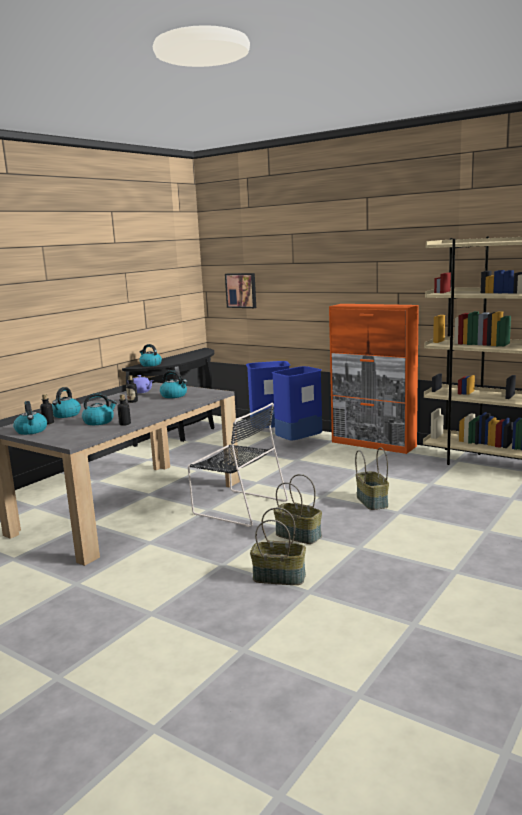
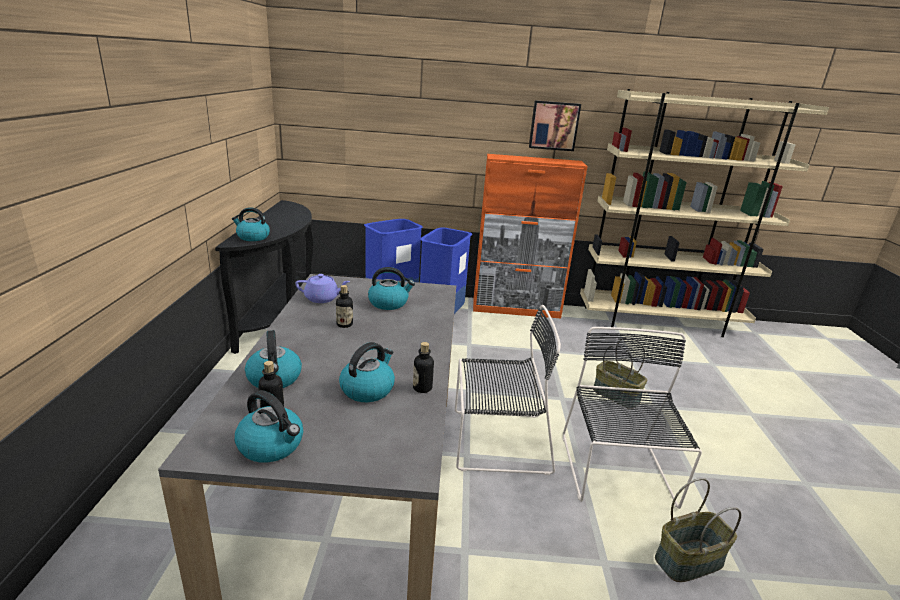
camera: 35 degrees left, 10 degrees up
(241, 290) = (340, 127): picture -> picture (554, 125)
(299, 535) = (617, 473): basket -> black chair

